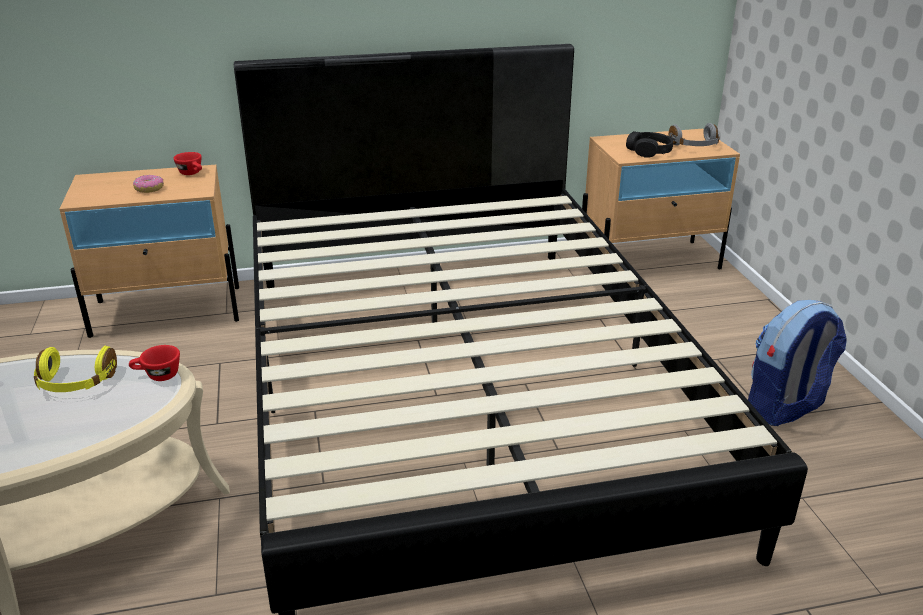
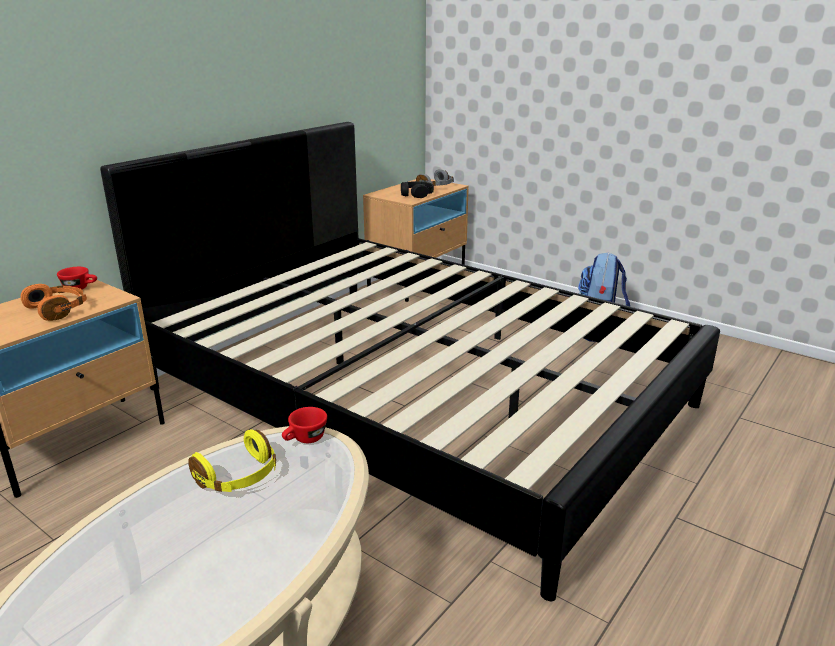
camera: 40 degrees left, 5 degrees down
(149, 189) = (58, 310): donut -> orange headphones

